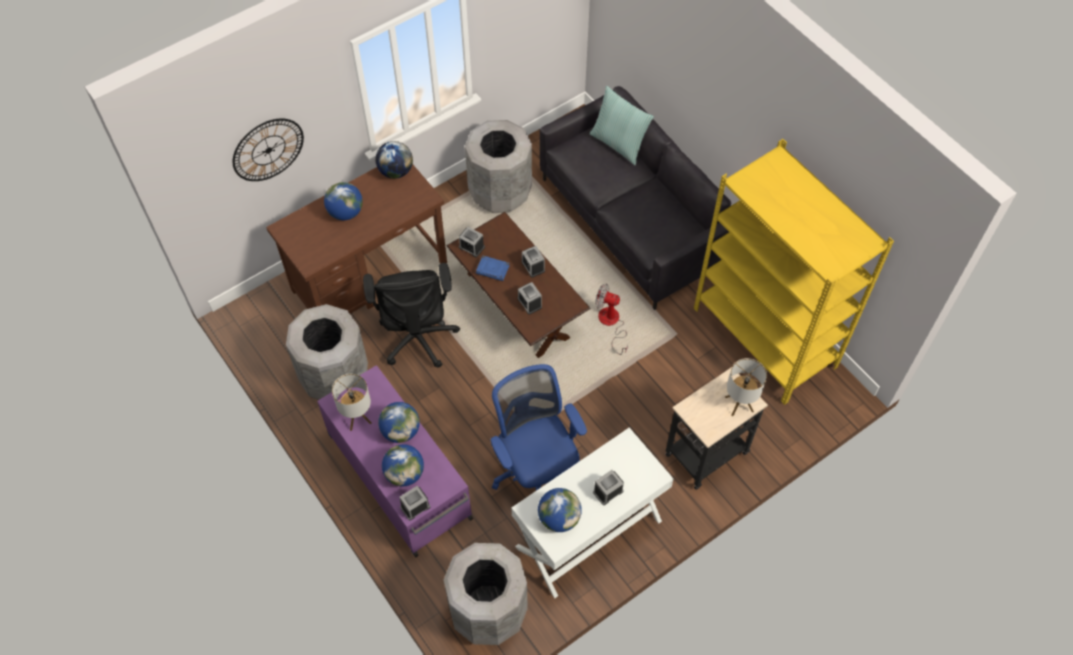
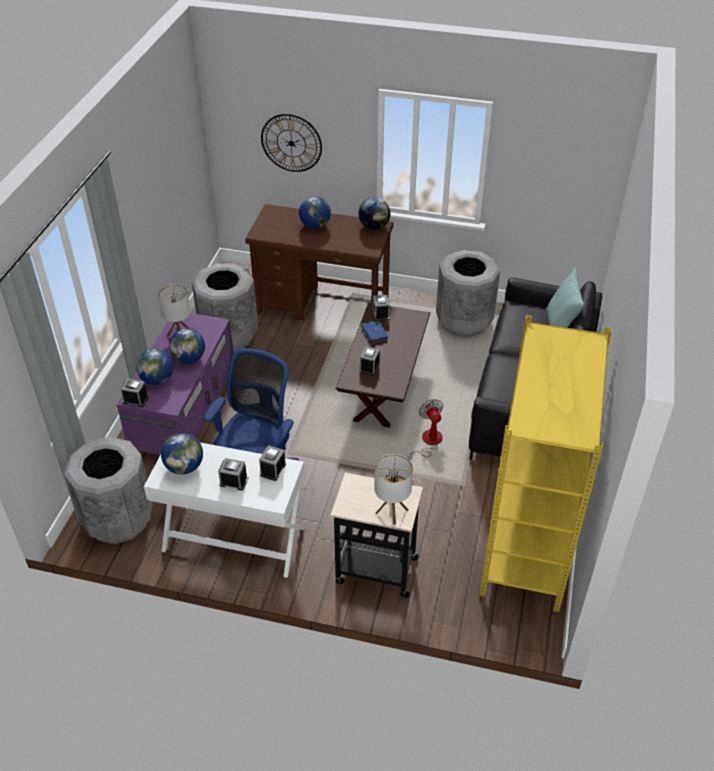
camera: 50 degrees right, 15 degrees down
(416, 333) = (303, 351): black office chair -> none
(533, 266) = (402, 351): alarm clock -> alarm clock (273, 469)

